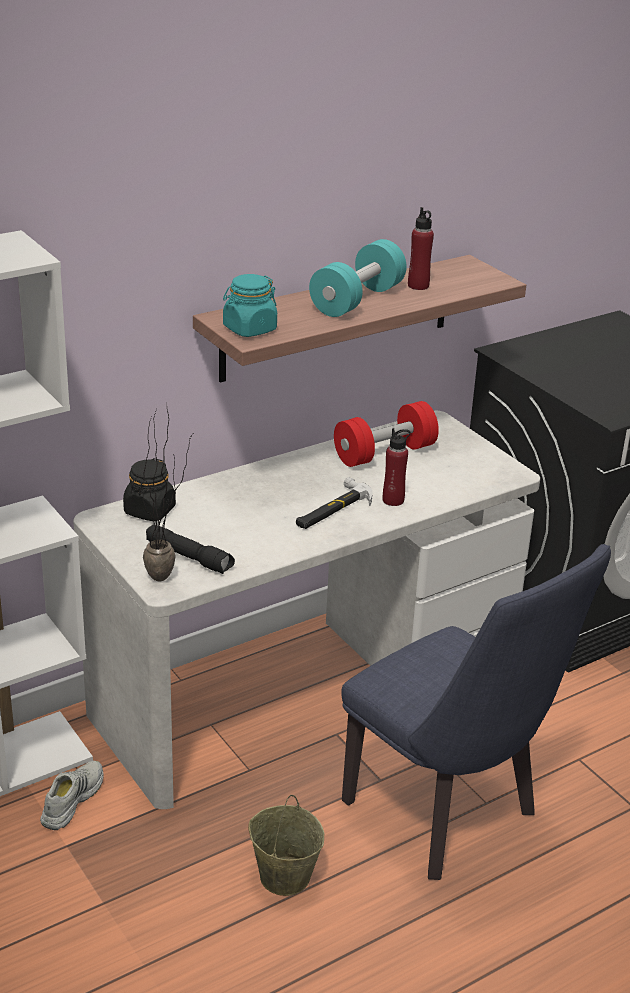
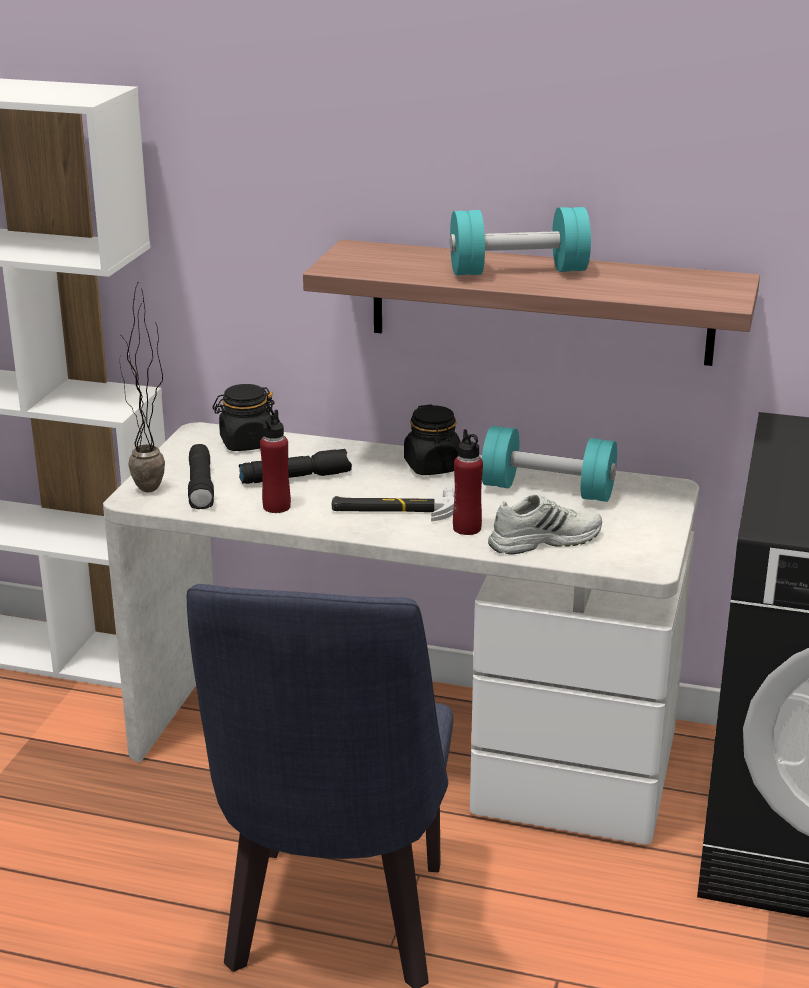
camera: 50 degrees right, 5 degrees down
(71, 799) = (87, 709): white shoe -> white shoe (544, 540)
(233, 518) = (296, 477): none -> black flashlight
(249, 329) = (355, 261): turquoise jar -> none
(283, 876) = (124, 870): beige bucket -> none
(295, 469) = (433, 466): none -> black jar
(384, 453) = (548, 490): red dumbbell -> turquoise dumbbell
(418, 286) = (617, 279): red bottle -> red bottle (276, 507)

